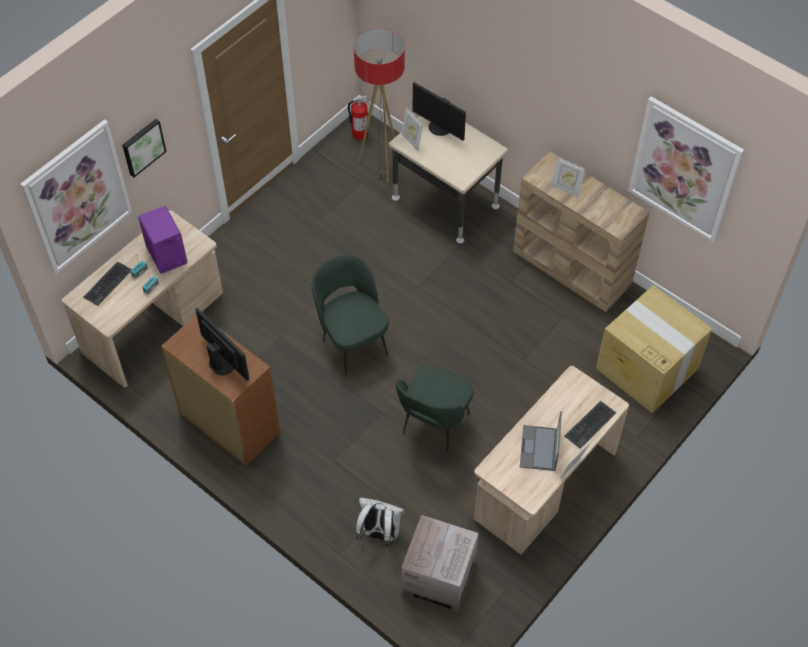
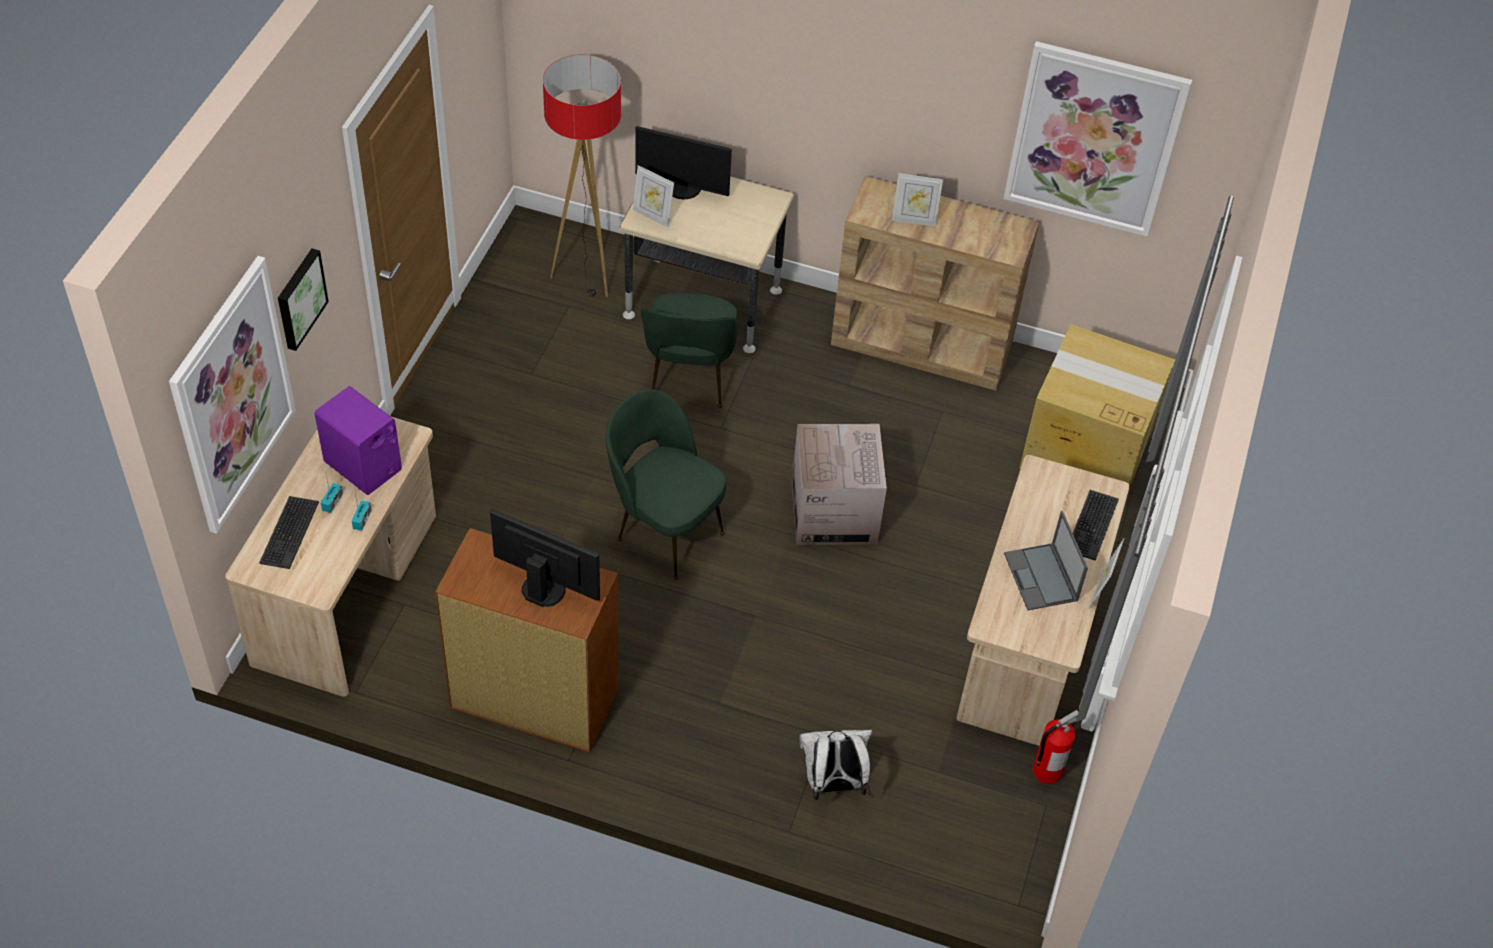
camera: 25 degrees left, 5 degrees down
(359, 134) = (533, 241): fire extinguisher -> fire extinguisher (1046, 770)
(433, 428) = (837, 614): green chair -> green chair (688, 384)
(438, 577) = (946, 817): cardboard box -> cardboard box (834, 512)

